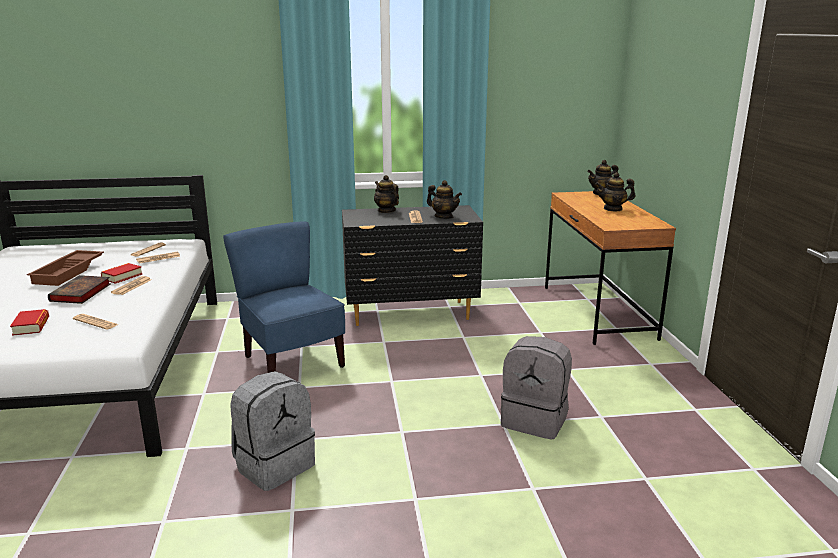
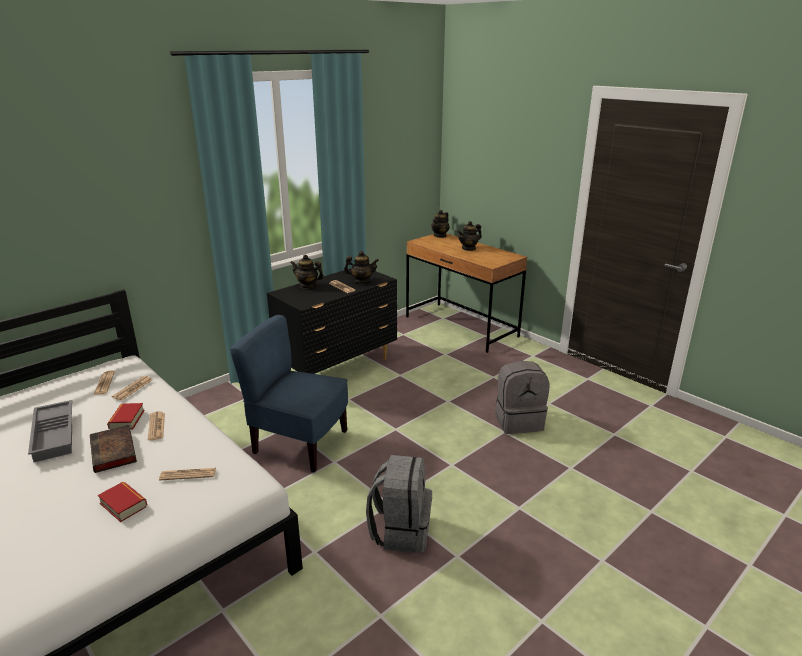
camera: 35 degrees left, 5 degrees up
(69, 272) = (56, 434): brown tray -> grey tray

